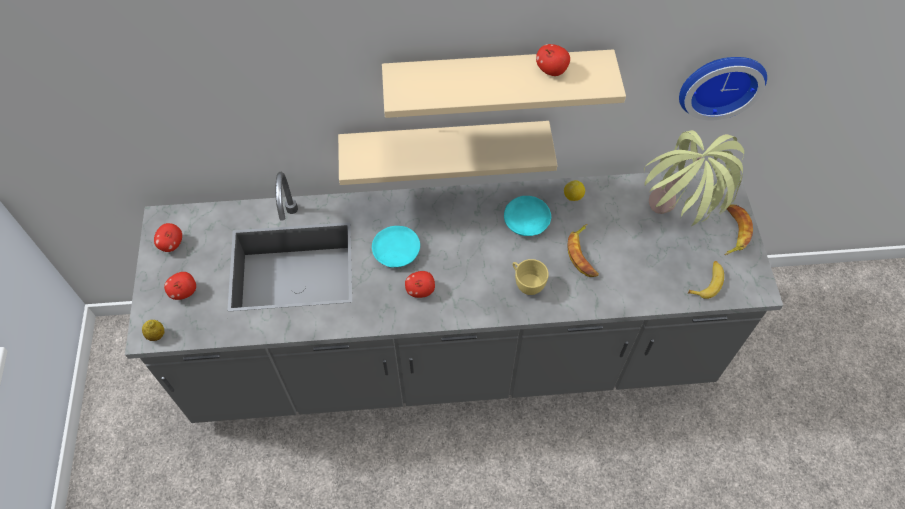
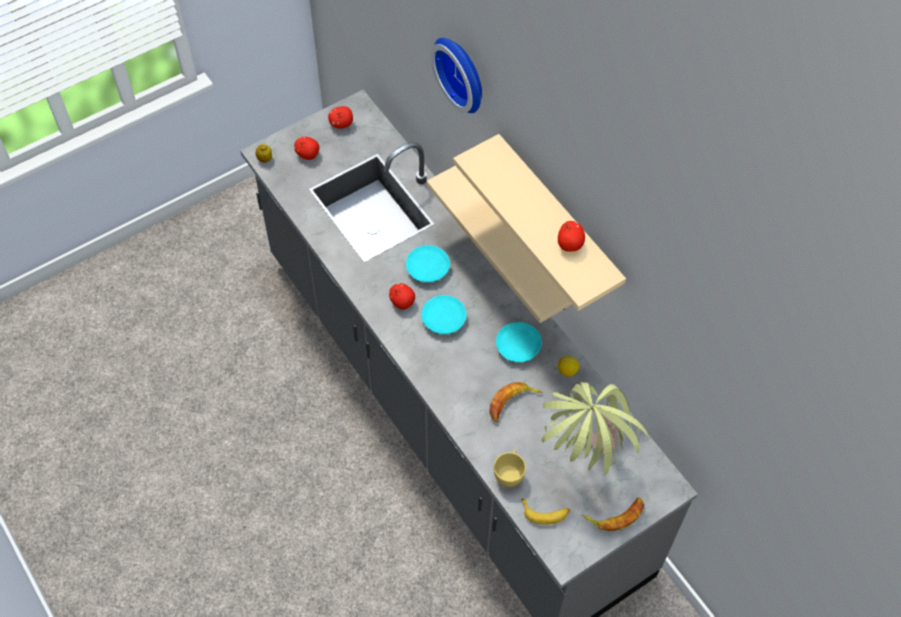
camera: 60 degrees right, 0 degrees up
(460, 264) = (443, 318): none -> turquoise plate
(526, 284) = (455, 373): yellow cup -> yellow cup (509, 474)
(720, 82) = (692, 392): wall clock -> wall clock (463, 72)

